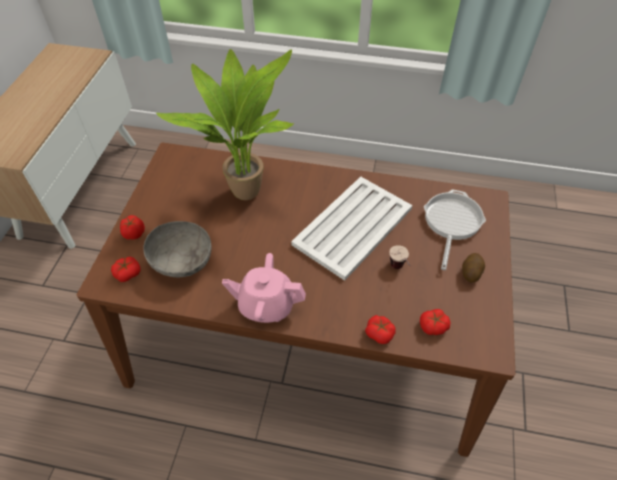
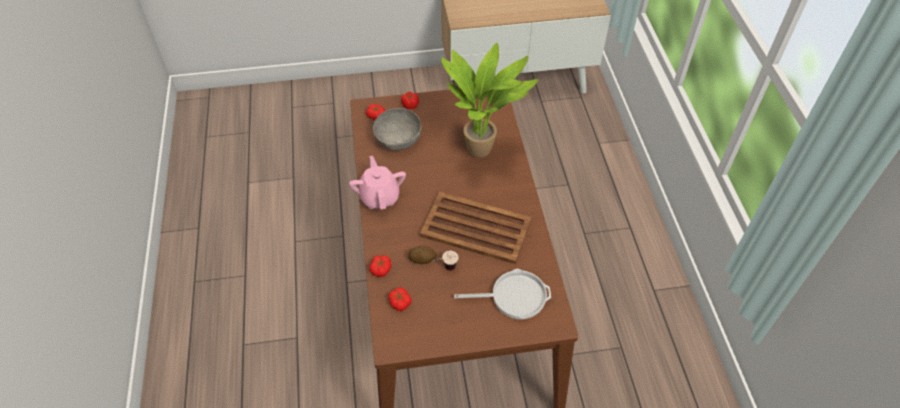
camera: 70 degrees right, 0 degrees up
(352, 227) = (475, 227): white tray -> brown tray
(471, 272) = (464, 320): potato -> potato (422, 259)

